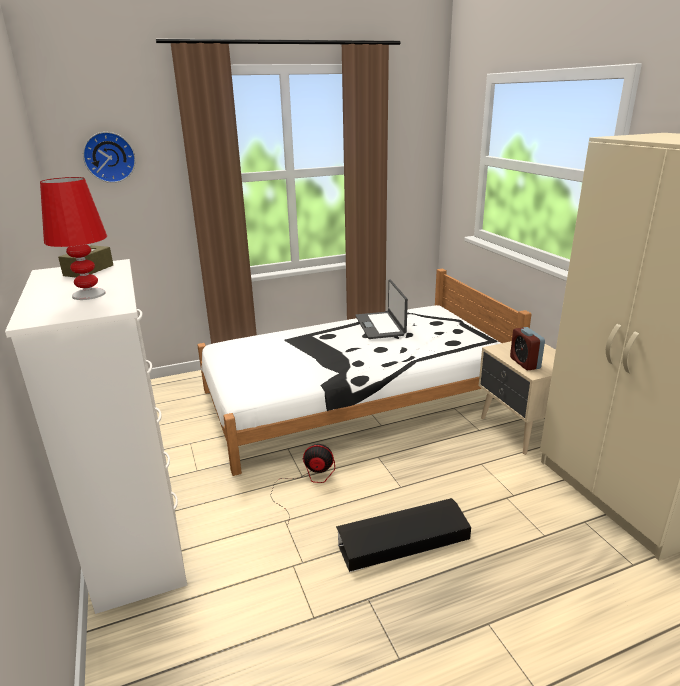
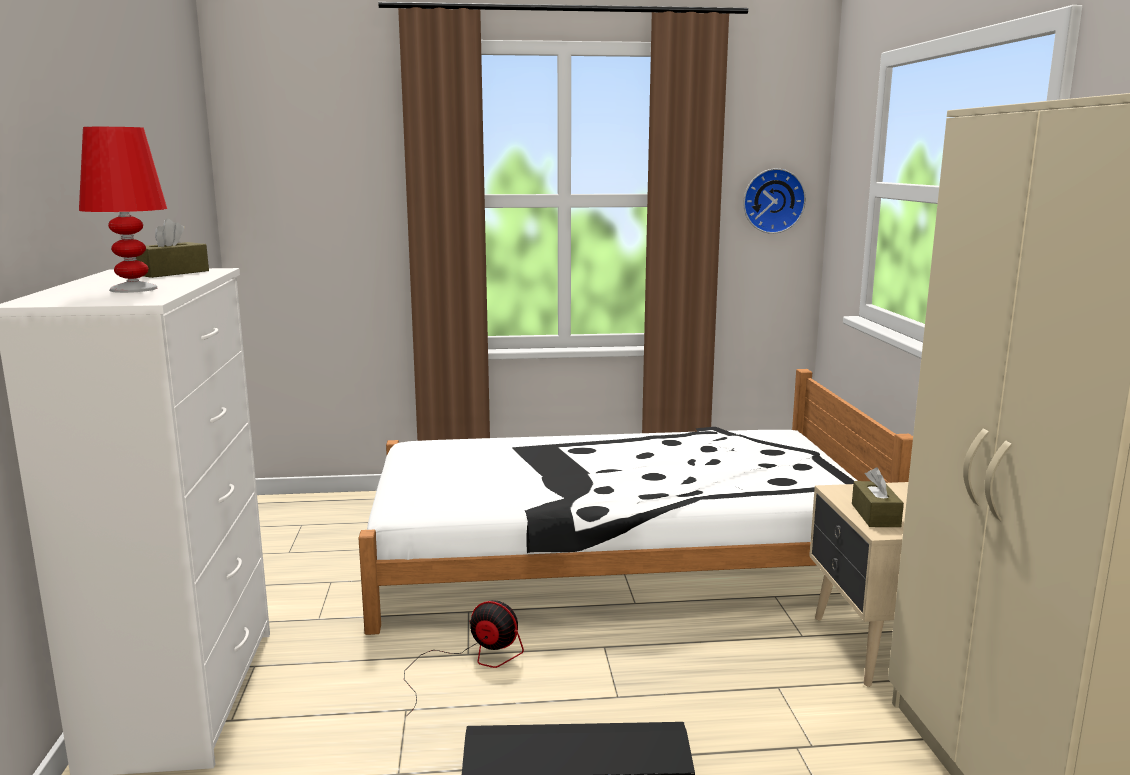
camera: 15 degrees right, 10 degrees down
(109, 157) = (303, 160): wall clock -> wall clock (772, 200)
(380, 325) = (674, 444): laptop -> none
(524, 363) = (875, 515): alarm clock -> brown tissue box

